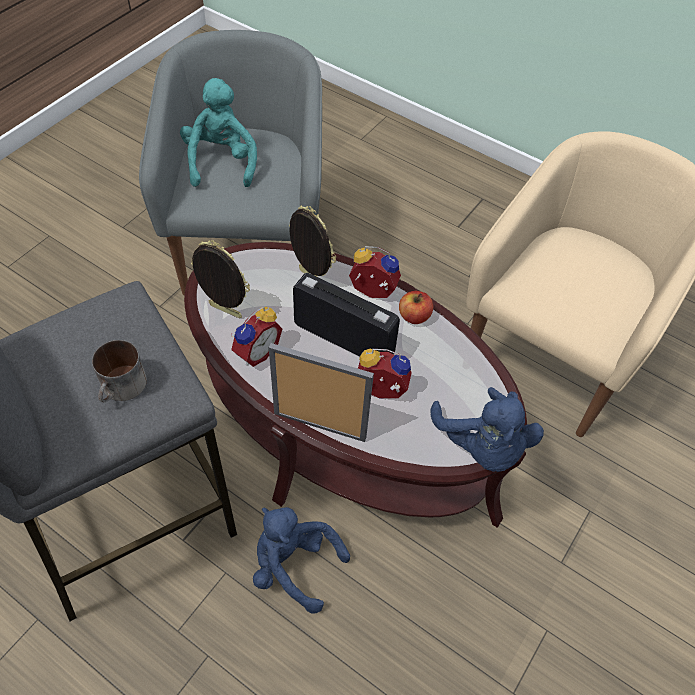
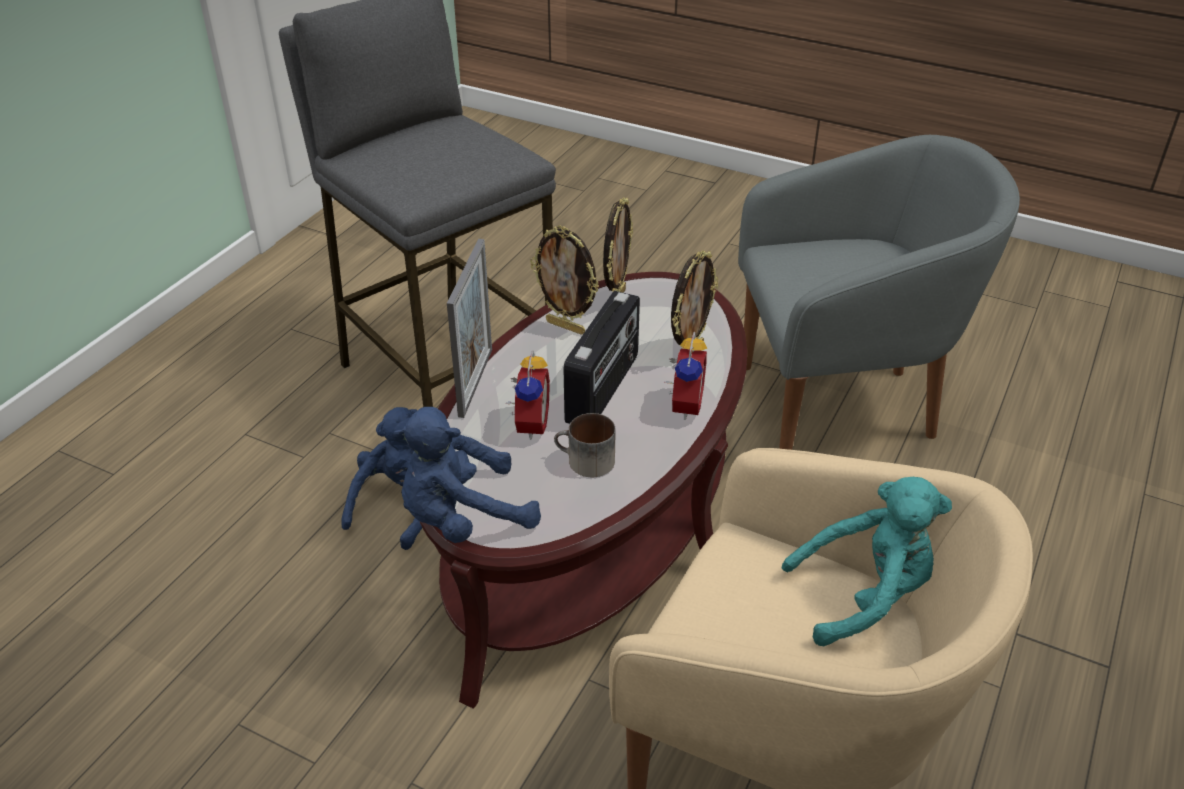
camera: 85 degrees right, 15 degrees down
(123, 388) = (417, 169): mug -> mug (585, 462)
(221, 162) = (854, 264): turquoise plush toy -> turquoise plush toy (864, 595)
(255, 352) = (566, 327): alarm clock -> picture frame
(414, 316) = (656, 445): apple -> none

